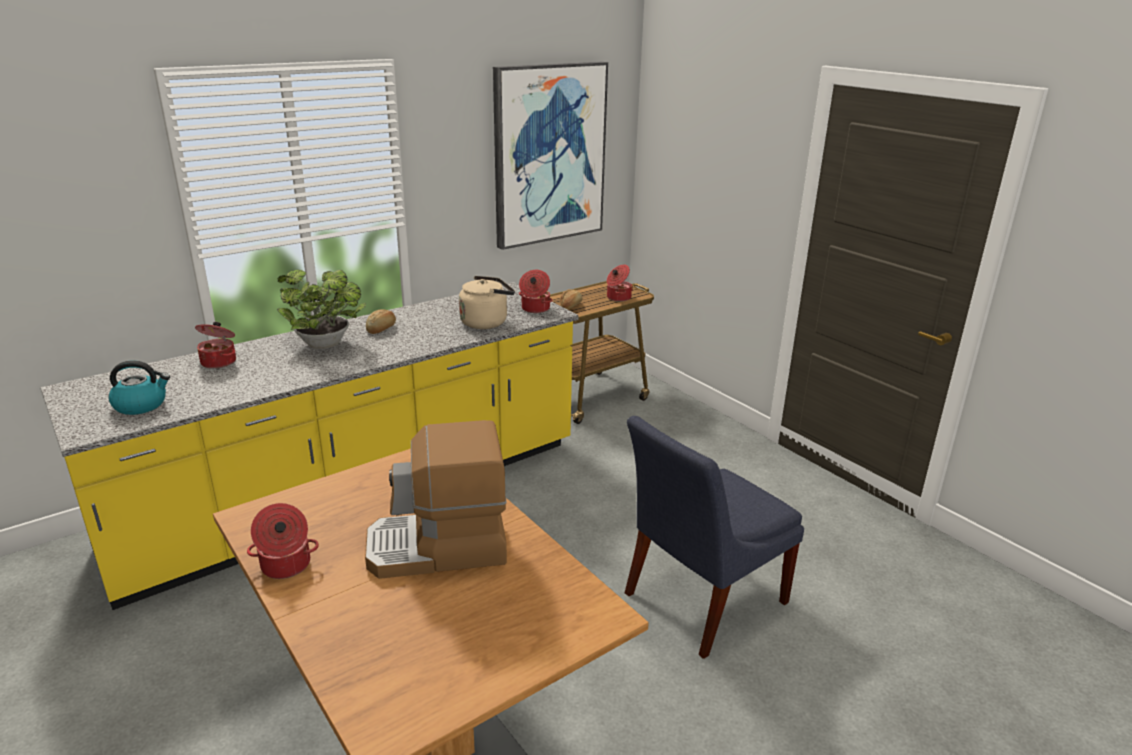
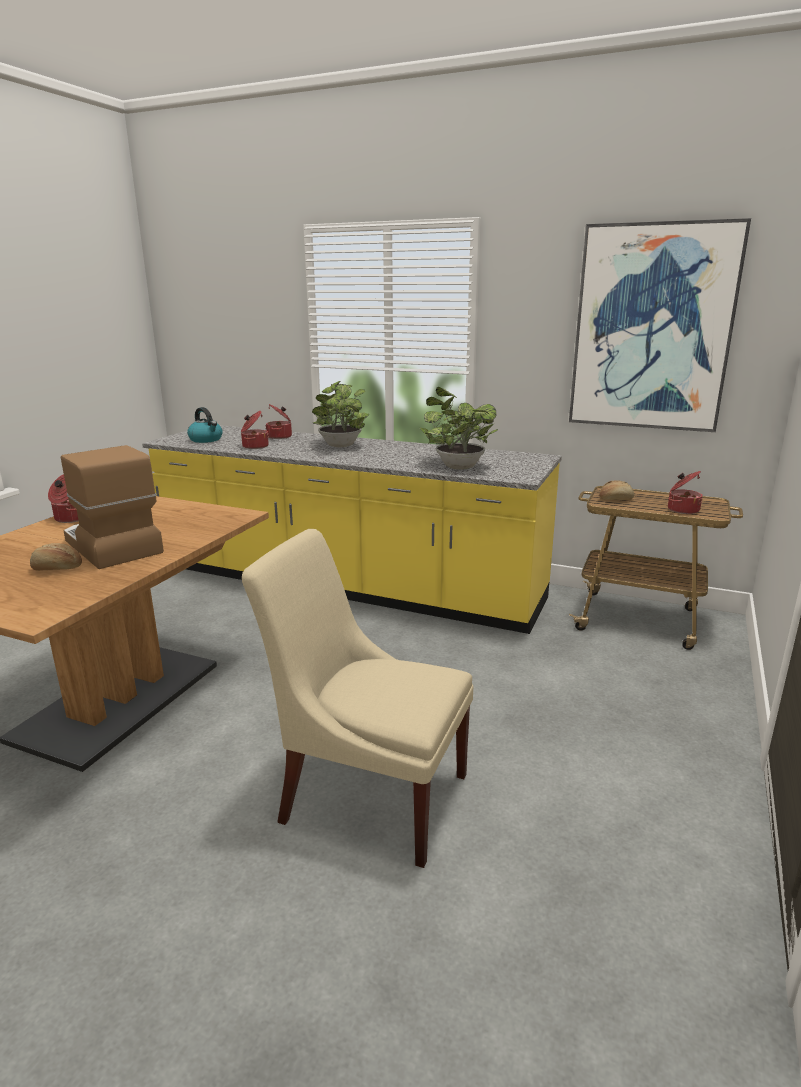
camera: 60 degrees right, 5 degrees down
(382, 329) = (389, 449): bread -> bread (57, 569)
(486, 322) = (457, 466): beige kettle -> potted plant
(535, 309) = (516, 471): cooking pot -> cooking pot (254, 446)
(699, 600) = (368, 793): blue chair -> beige chair

